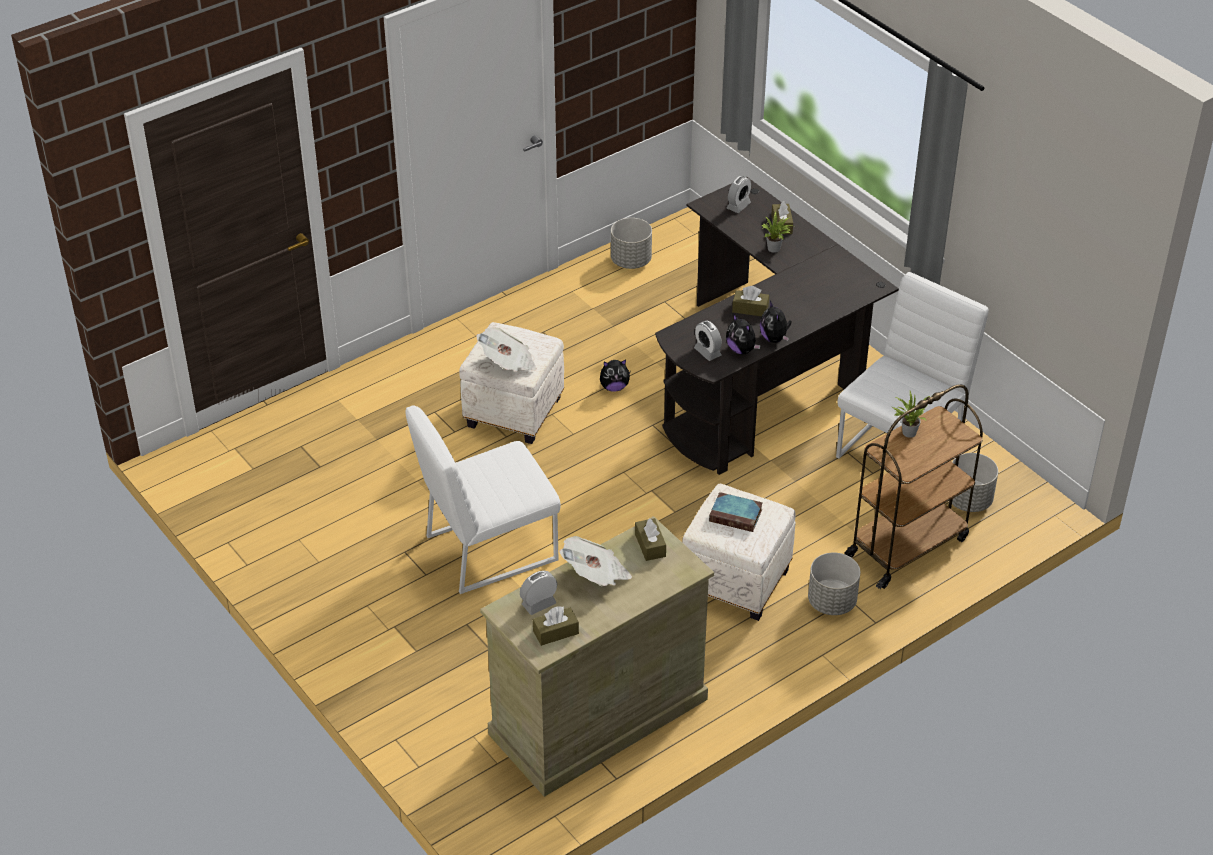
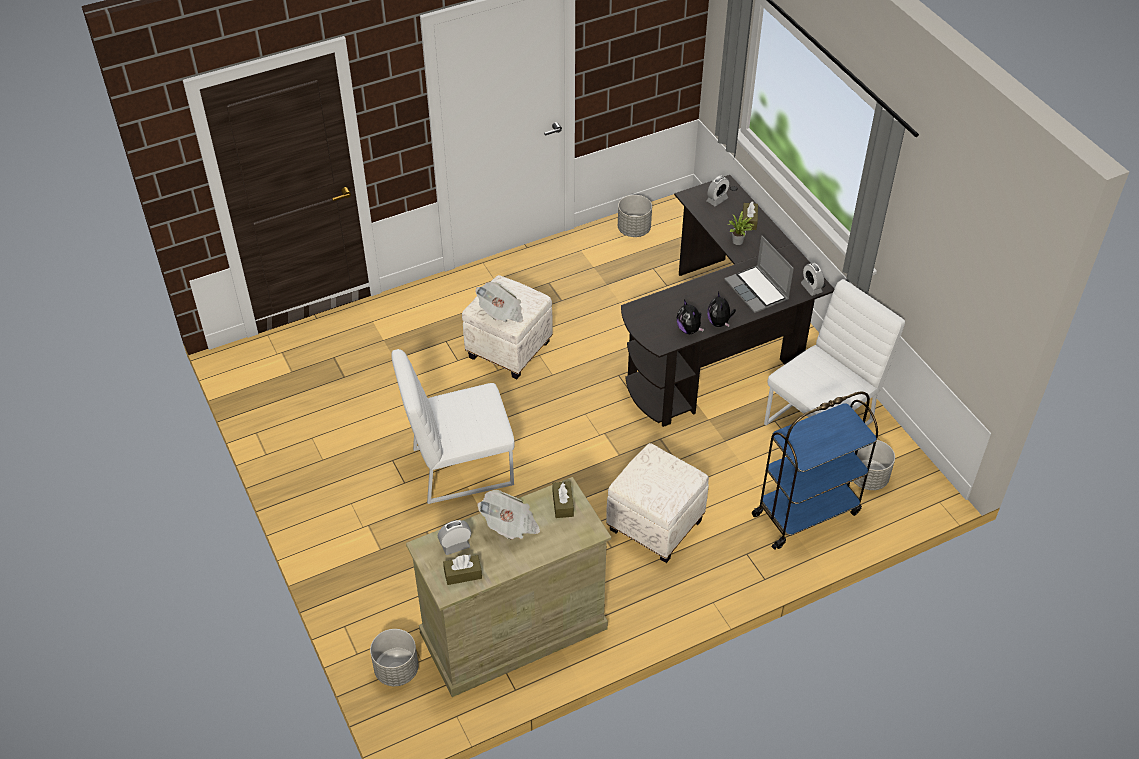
camera: 10 degrees right, 5 degrees up
(614, 387) = (595, 338): plush toy -> none
(707, 352) = (660, 328): alarm clock -> alarm clock (811, 288)
(737, 515) = (657, 475): book -> none
(750, 309) = (705, 293): brown tissue box -> none
(810, 299) = (757, 290): none -> laptop
(832, 602) = (732, 555): grey planter -> grey planter (397, 670)
(907, 431) = (813, 423): potted plant -> none
(908, 547) = (807, 514): brown cart -> blue cart

